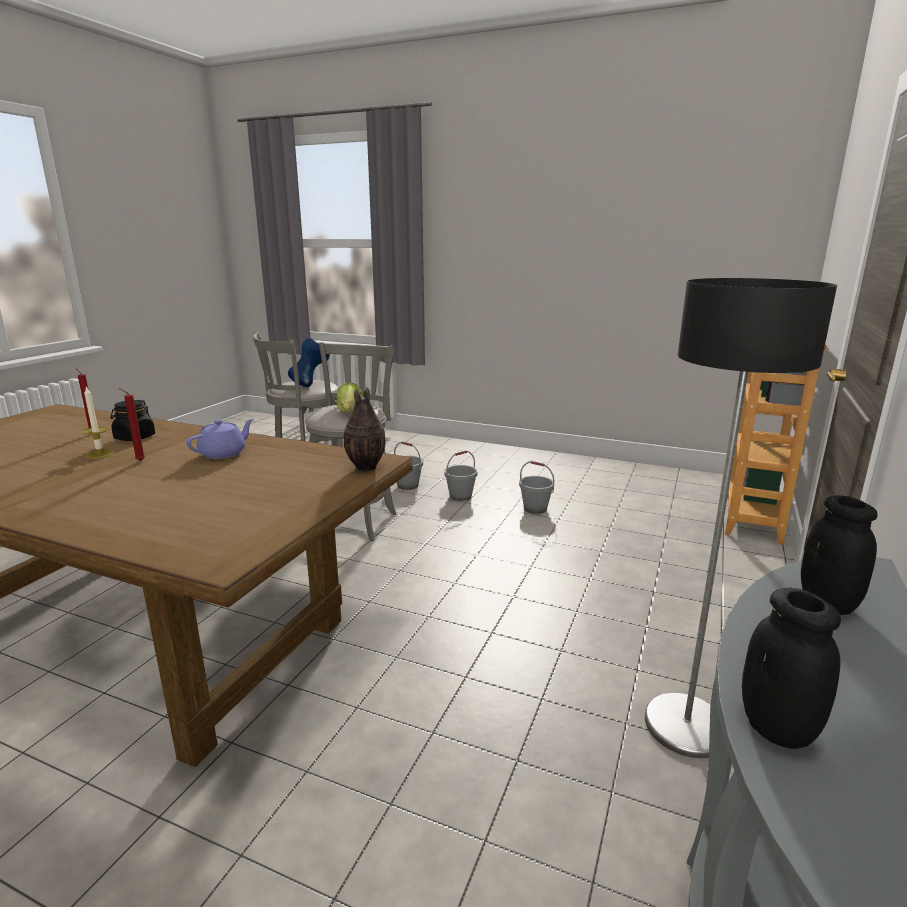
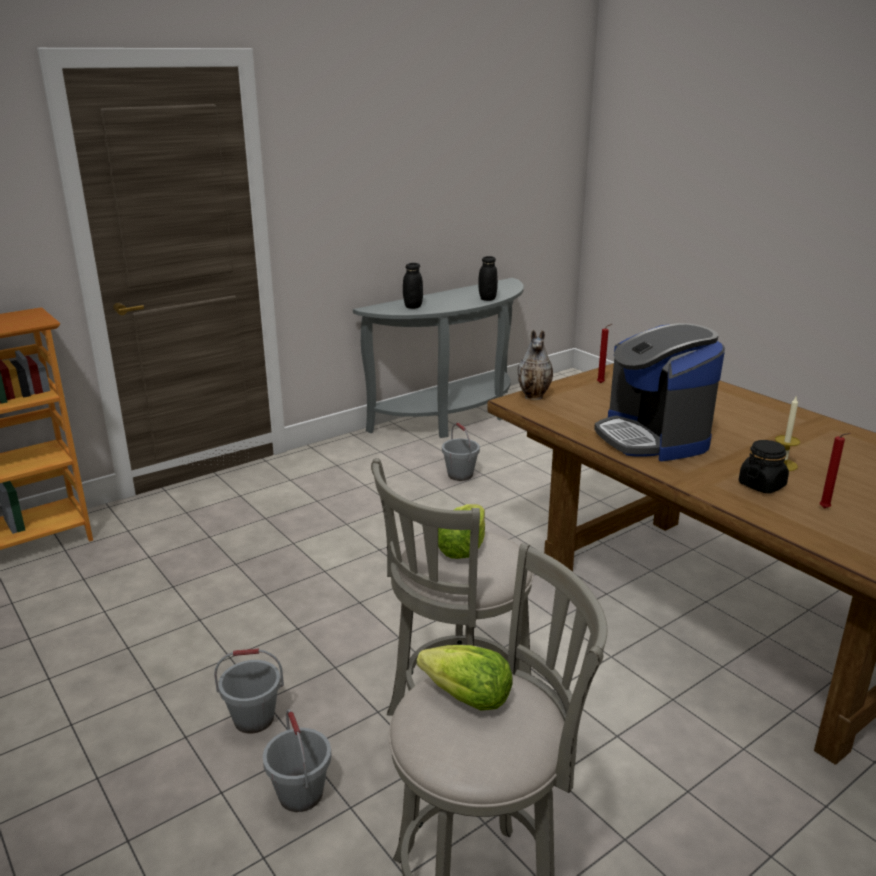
camera: 150 degrees left, 5 degrees up
(139, 461) = (734, 446): red candle -> red candle (601, 383)
(224, 453) = (652, 438): purple teapot -> coffee machine
(310, 386) = (467, 698): blue vase -> lettuce
(535, 508) = (198, 647): grey bucket -> grey bucket (460, 475)
(686, 726) = (381, 460): floor lamp -> none

